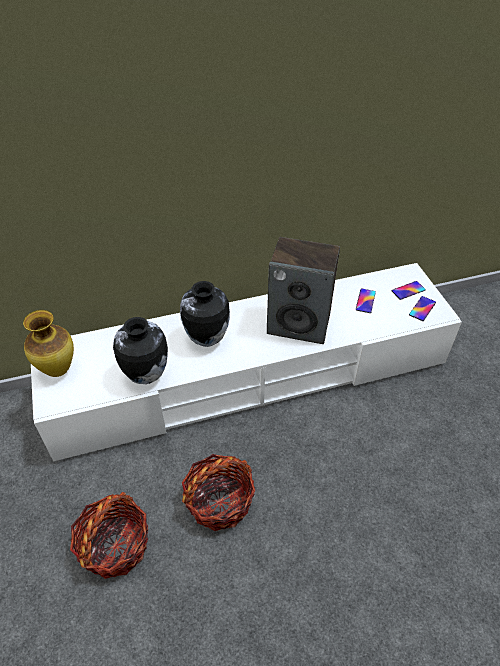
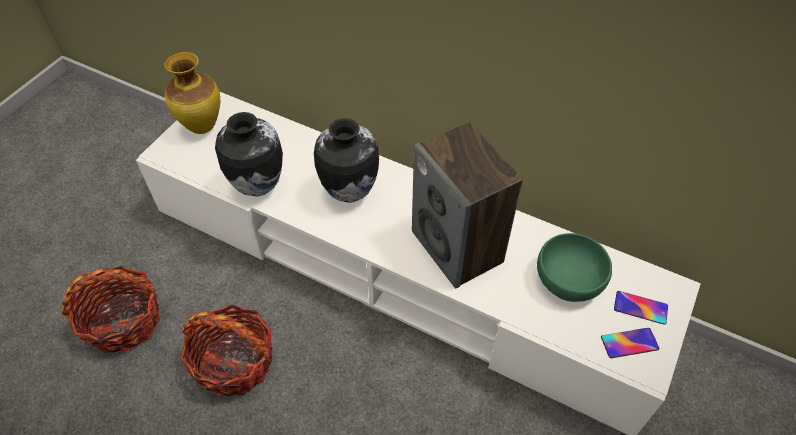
camera: 45 degrees right, 5 degrees up
(365, 301) = (567, 279): phone -> green bowl

